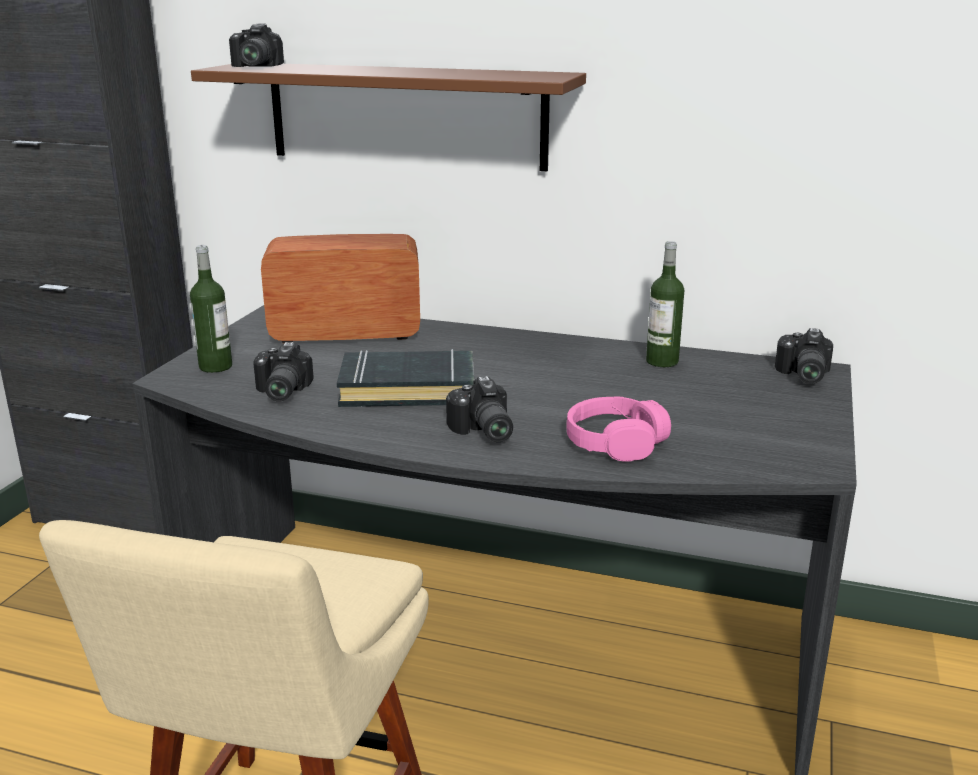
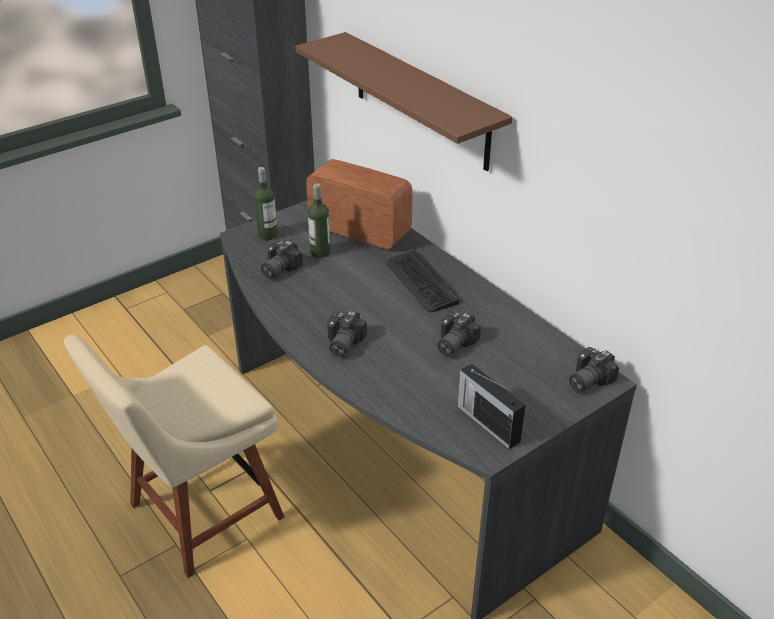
camera: 35 degrees right, 15 degrees up
(252, 66) = (334, 47): camera -> camera (452, 343)
(408, 388) = (342, 293): black book -> none
(494, 354) = (421, 282): none -> keyboard
(615, 442) = (400, 383): pink headphones -> none
(662, 361) = (512, 330): bottle -> bottle (320, 252)
(771, 440) = (487, 422): none -> radio

